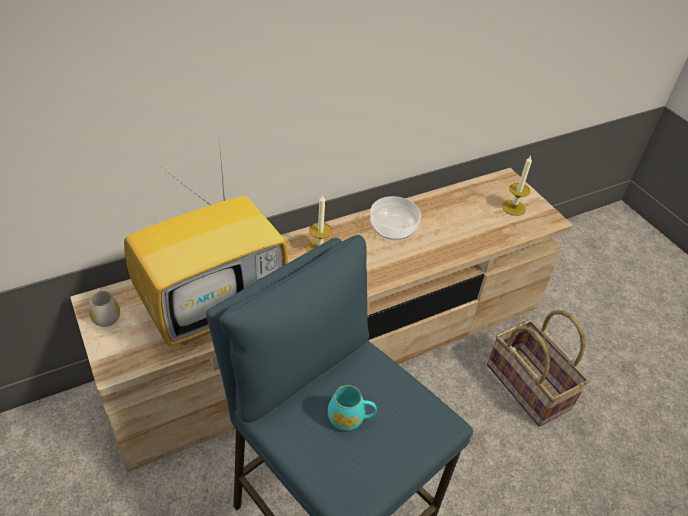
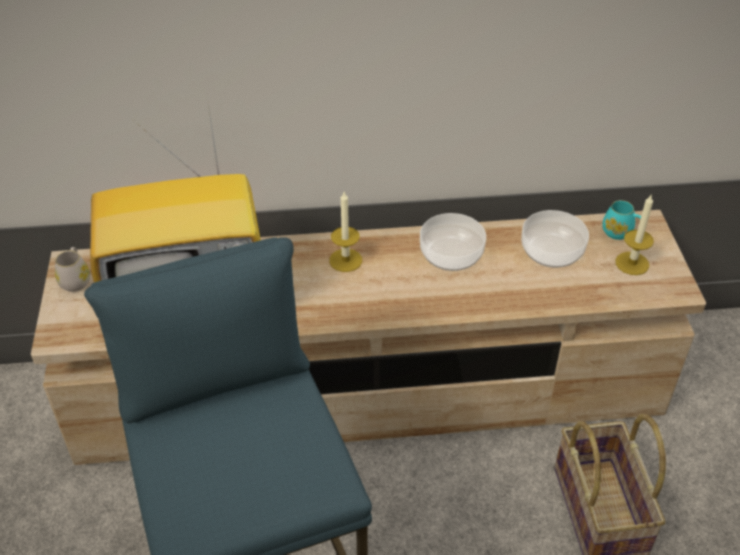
camera: 25 degrees right, 0 degrees up
(350, 418) = (230, 449): turquoise mug -> turquoise mug (620, 233)
(458, 211) = (551, 252): none -> bowl

